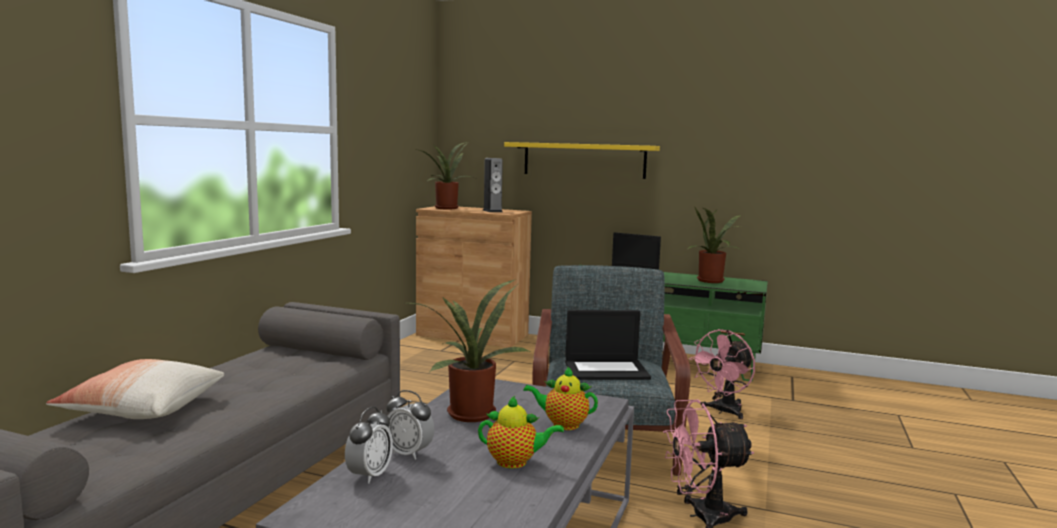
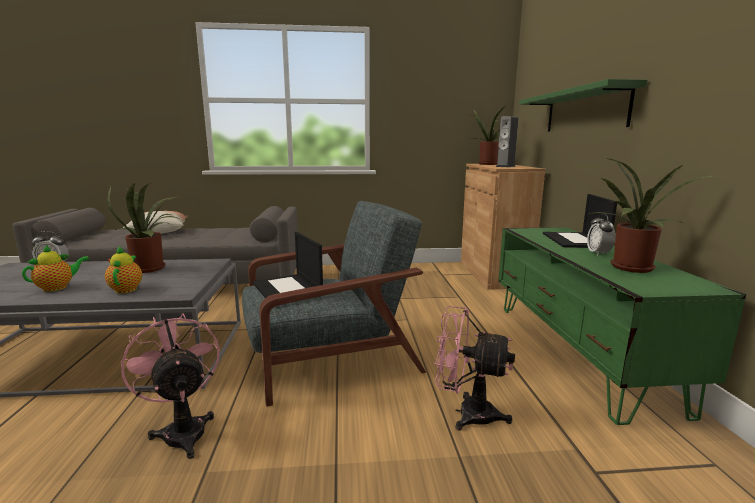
camera: 65 degrees right, 5 degrees up
(409, 453) = (82, 268): alarm clock -> alarm clock (598, 253)
(515, 462) = (58, 287): teapot -> teapot turned 120 degrees counterclockwise
(584, 160) = (584, 111): yellow shelf -> green shelf

